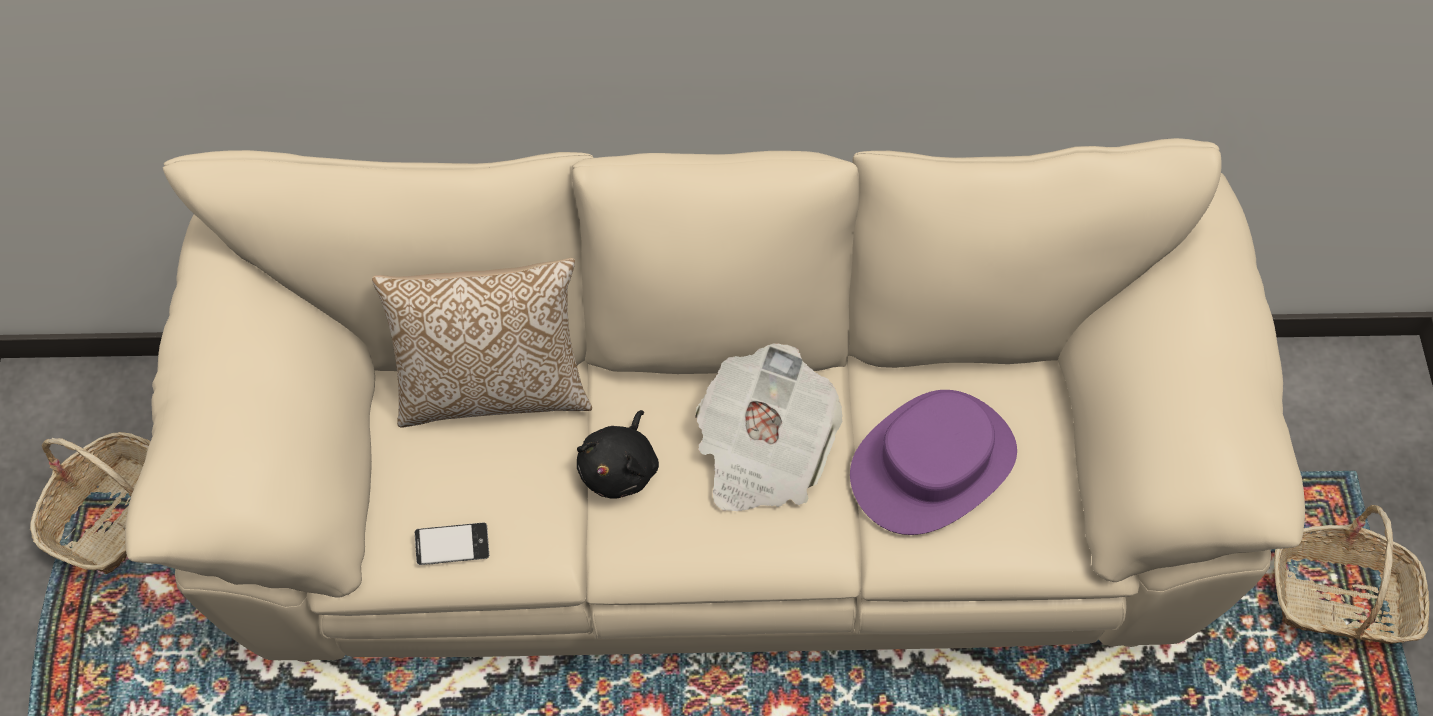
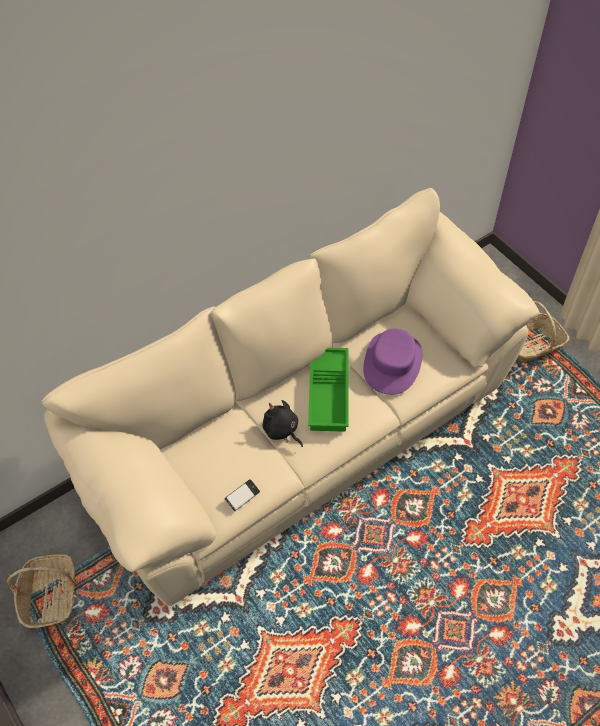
camera: 35 degrees left, 5 degrees down
(494, 389) = (210, 431): pillow -> none
(620, 468) = (281, 430): black plush toy -> black plush toy turned 150 degrees clockwise
(762, 451) = (330, 393): newspaper -> green tray

